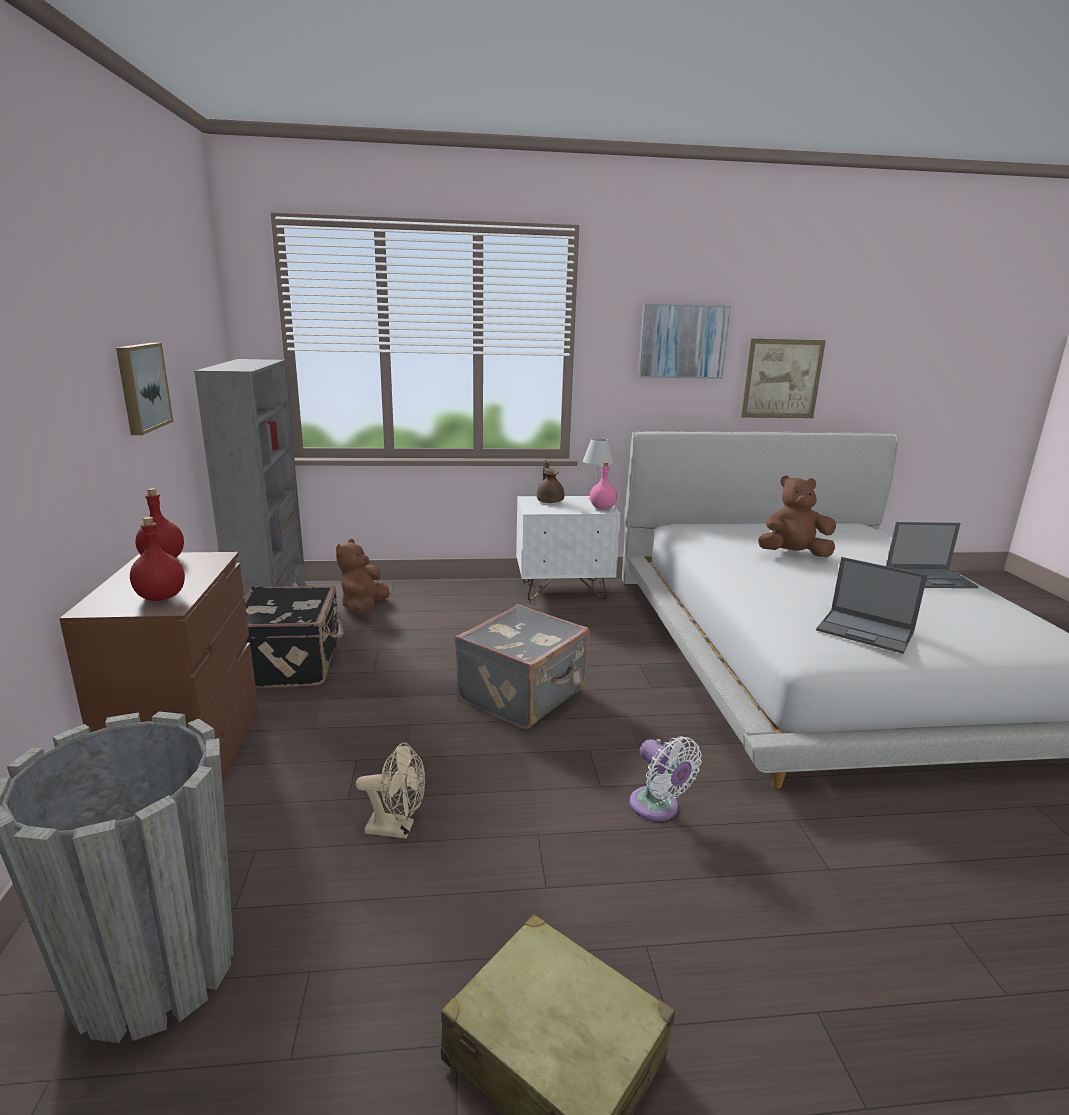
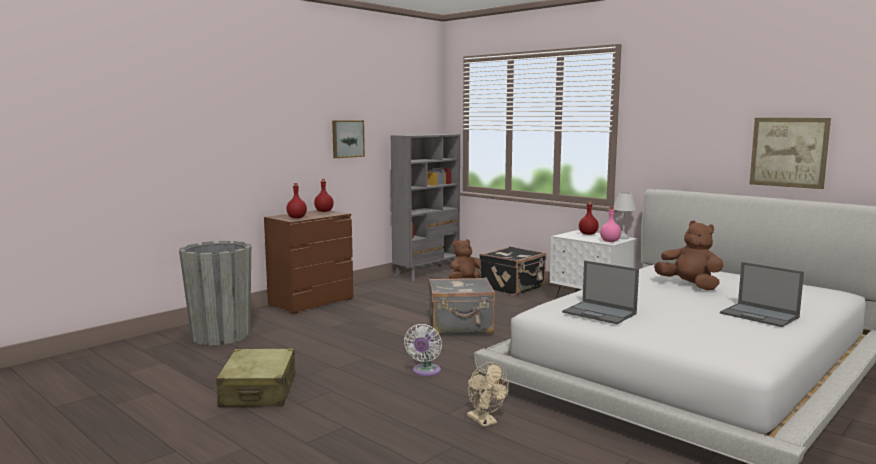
camera: 50 degrees right, 10 degrees down
(292, 664) = (394, 291): black suitcase -> black suitcase (513, 288)
(397, 828) = (328, 338): beige fan -> beige fan (485, 422)
(550, 501) = (588, 234): brown teapot -> red bottle
(682, 341) = (696, 121): picture -> none
(866, 631) = (600, 313): laptop -> laptop turned 45 degrees counterclockwise

